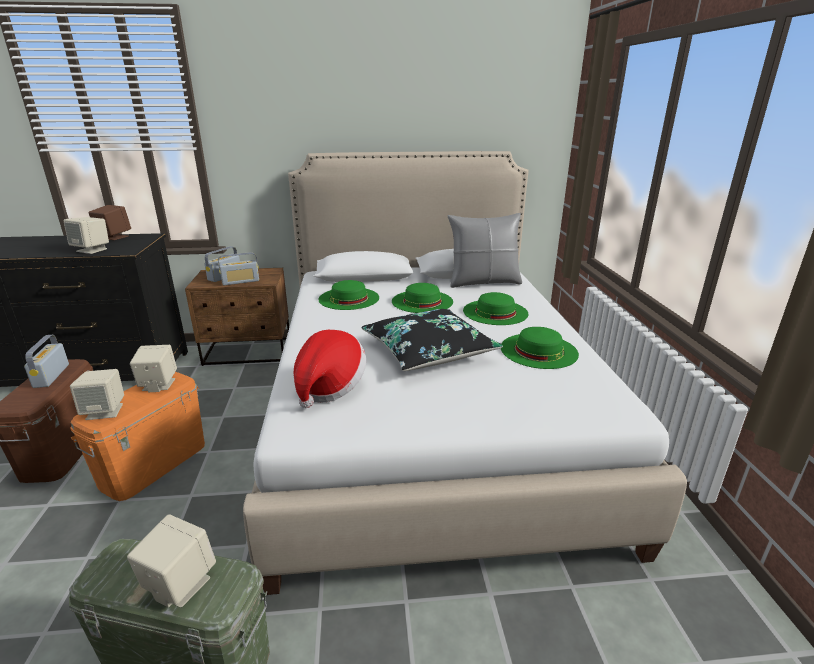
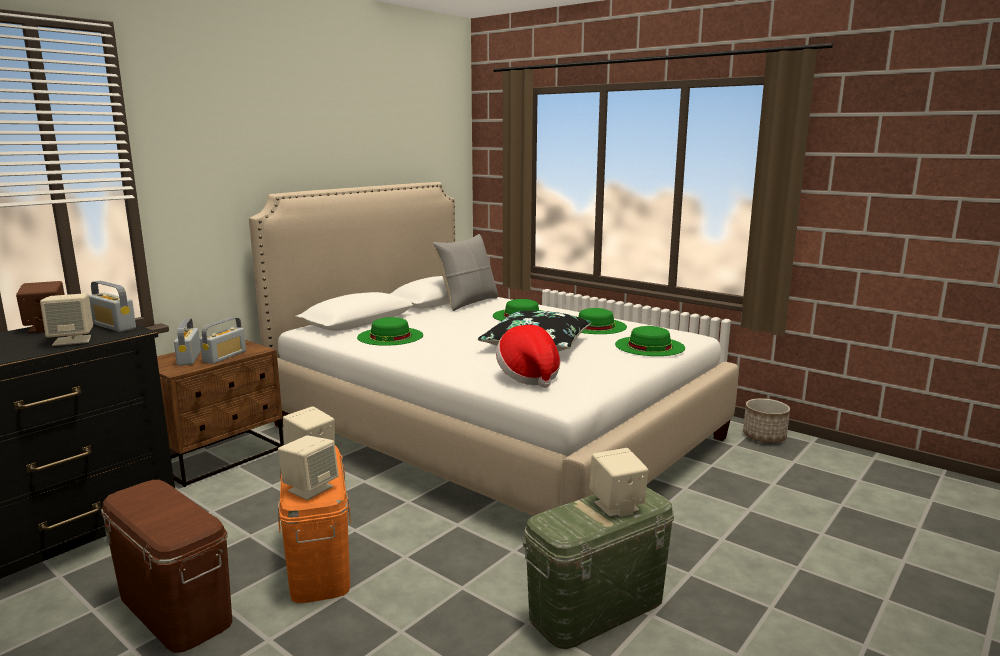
camera: 45 degrees left, 10 degrees down
(51, 376) = (153, 501): radio -> radio (114, 326)
(422, 301) = (455, 323): green hat -> green hat (649, 346)
(718, 595) = (764, 437): none -> planter

